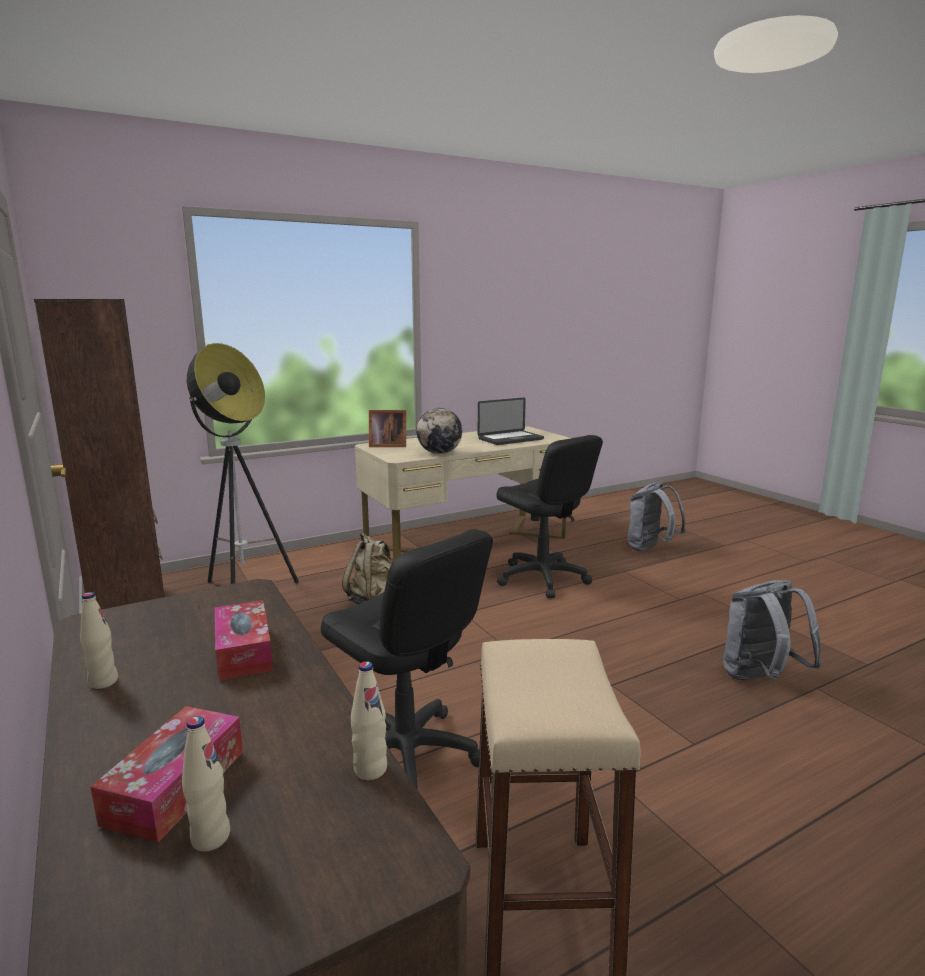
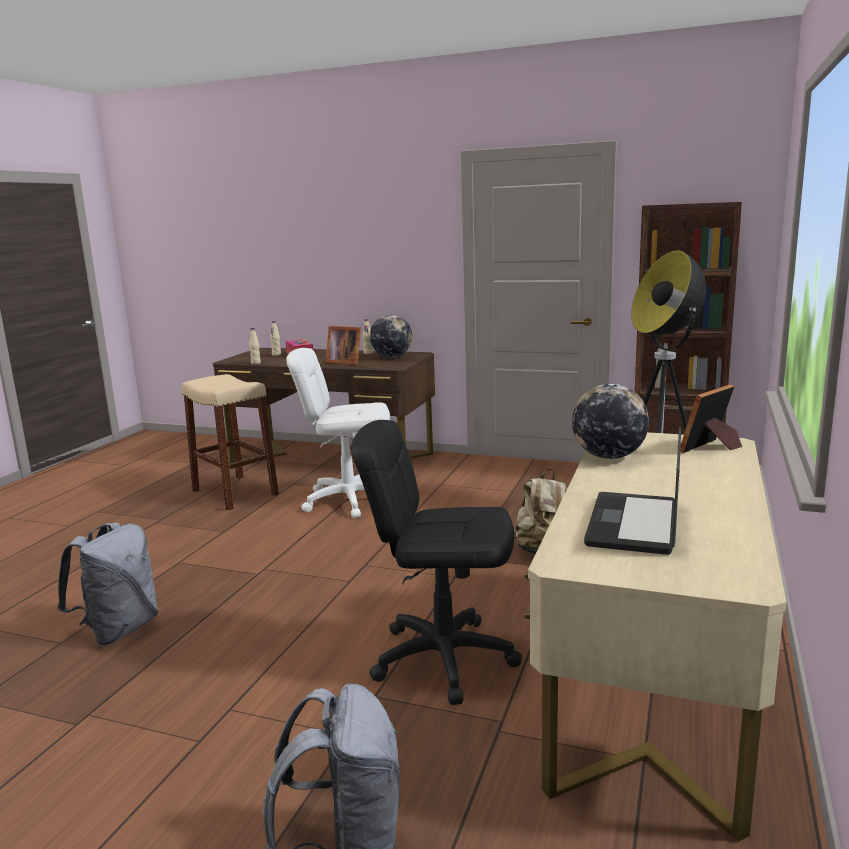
camera: 140 degrees right, 0 degrees up
(146, 632) = (392, 357): none -> globe
(244, 651) = (344, 362): tissue box -> picture frame
(406, 757) = (348, 500): black office chair -> white office chair

